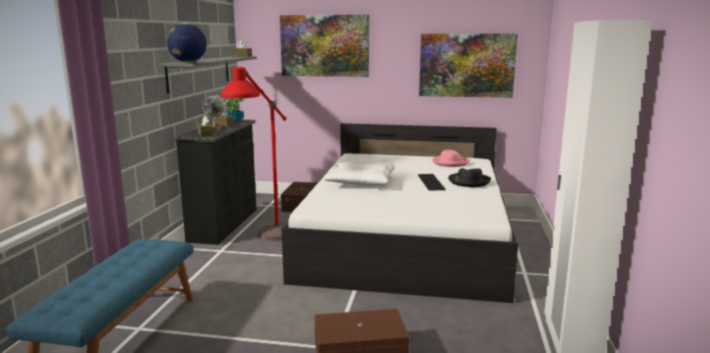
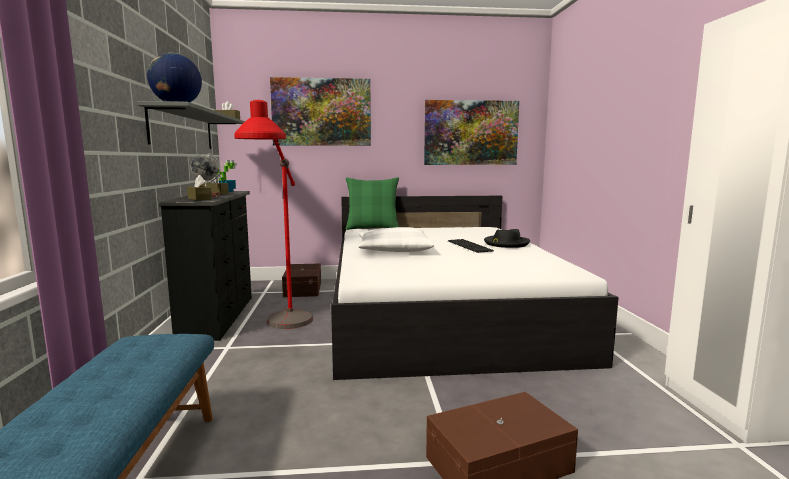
camera: 15 degrees left, 5 degrees down
(366, 154) = (372, 228): none -> green pillow
(450, 163) = (466, 231): pink hat -> none

